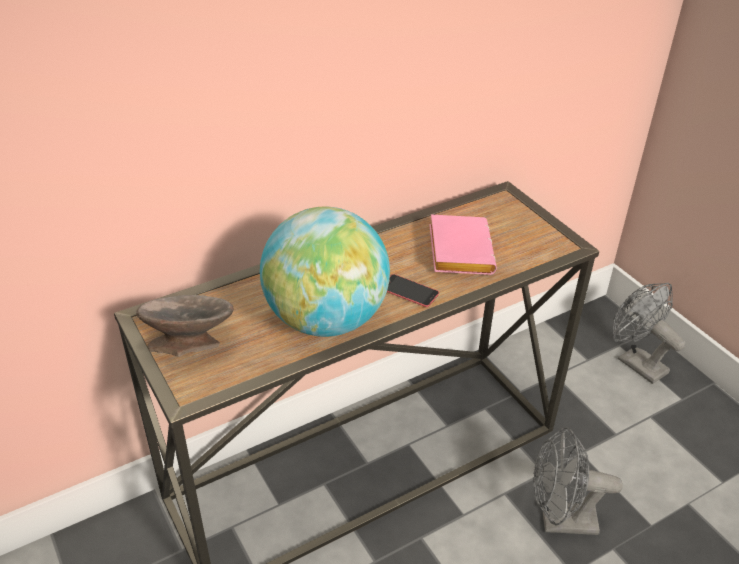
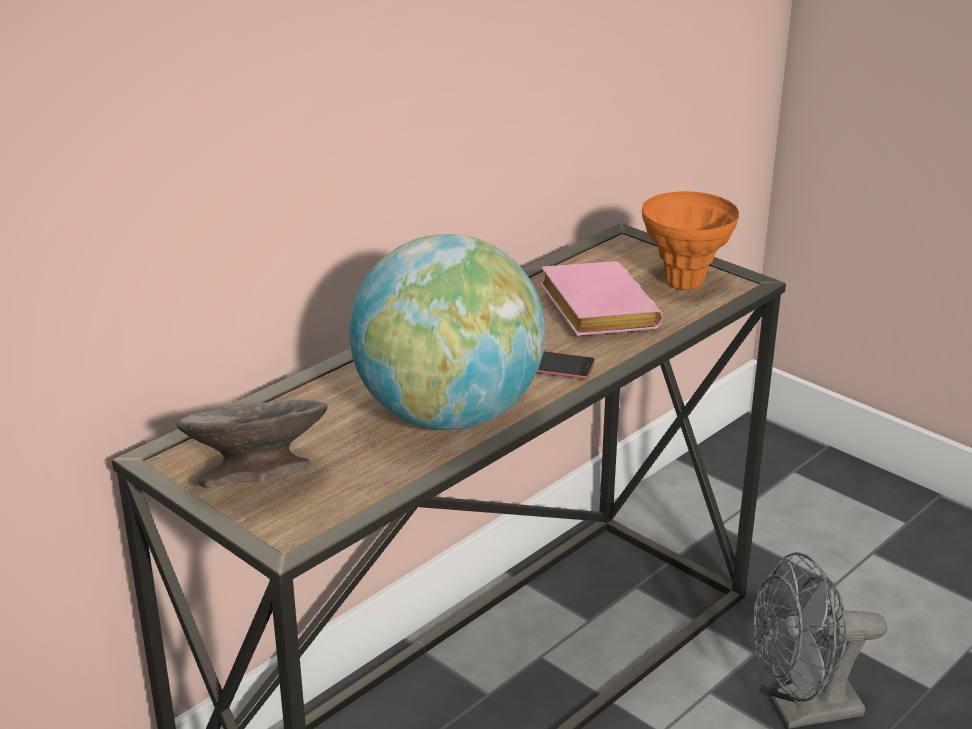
camera: 15 degrees left, 10 degrees down
(529, 239) = (684, 283): none -> orange vase
(635, 362) = (824, 488): grey fan -> none

